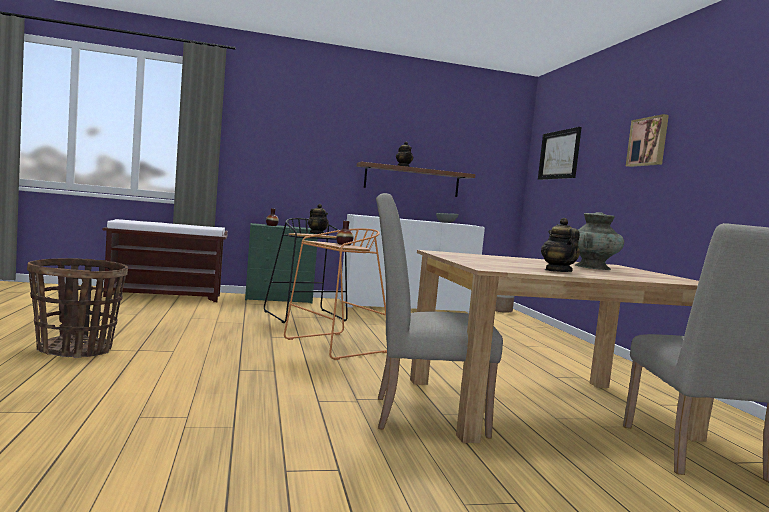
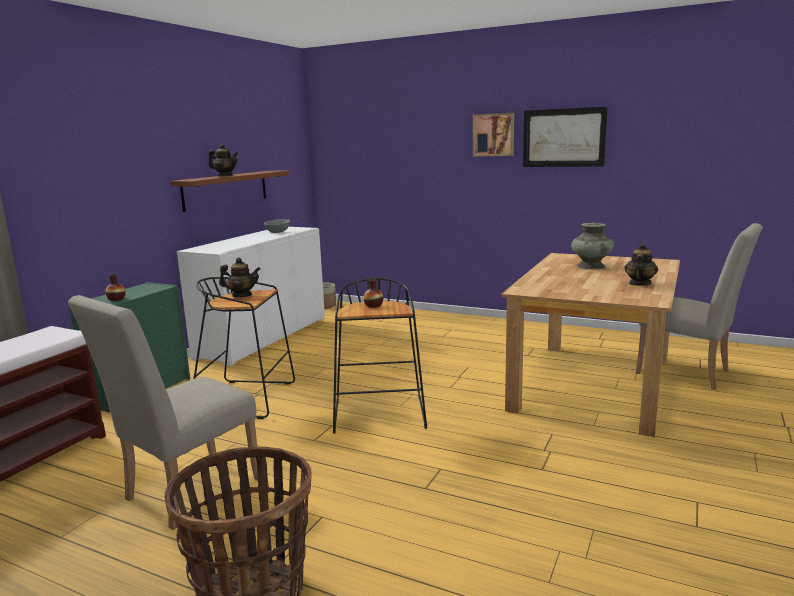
camera: 50 degrees left, 10 degrees up
(335, 346) = (380, 415): orange stool -> black stool
(419, 415) = (592, 434): beige chair -> beige chair (184, 493)
(558, 271) = (639, 284): teapot -> teapot turned 90 degrees clockwise
(559, 155) = (365, 140): picture -> picture (564, 137)

